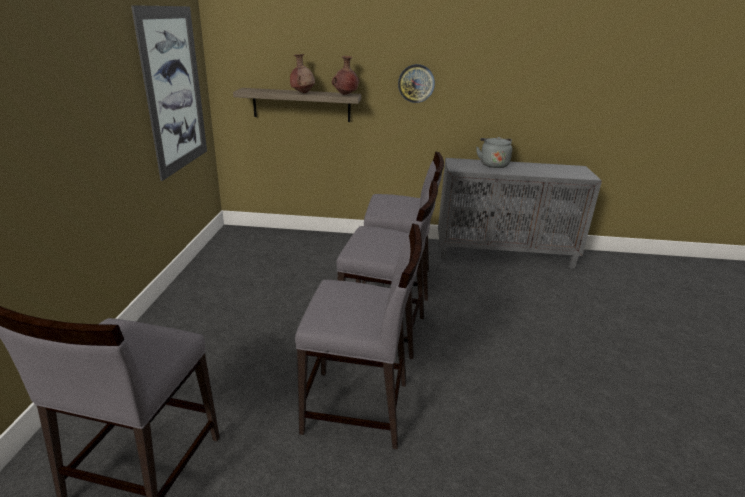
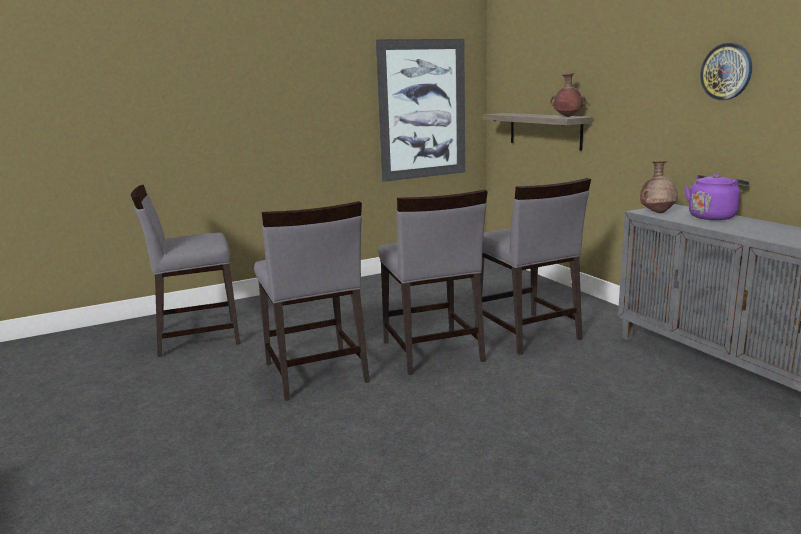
camera: 60 degrees right, 10 degrees down
(302, 93) = (534, 115): brown vase -> brown vase (657, 212)
(416, 83) = (644, 102): wall clock -> wall clock (726, 71)
(493, 164) = (713, 216): grey kettle -> purple kettle

